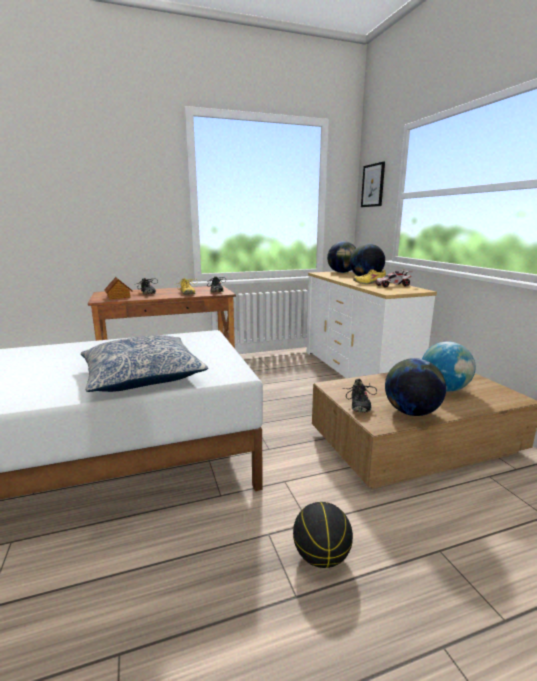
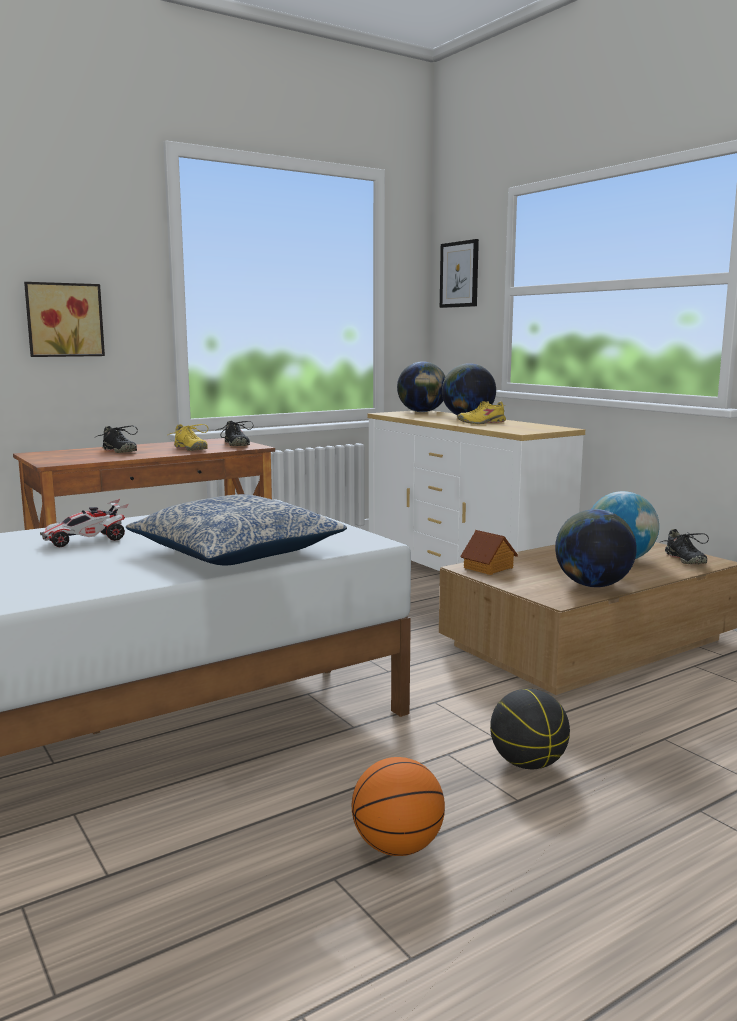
camera: 15 degrees left, 5 degrees down
(118, 297) = (77, 457): toy house -> toy house (489, 568)
(126, 216) = (64, 320): none -> picture
(182, 629) = (397, 847): none -> basketball
(358, 405) = (520, 584): black shoe -> black shoe (684, 560)
(392, 286) = (518, 425): toy car -> toy car (86, 540)

